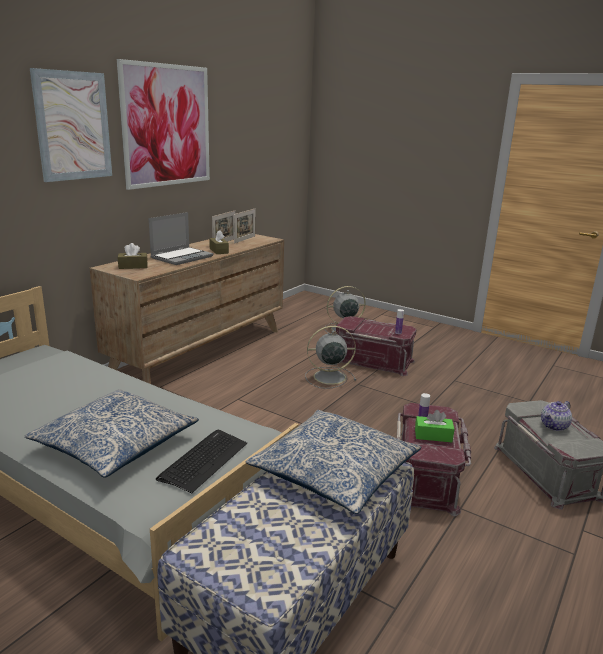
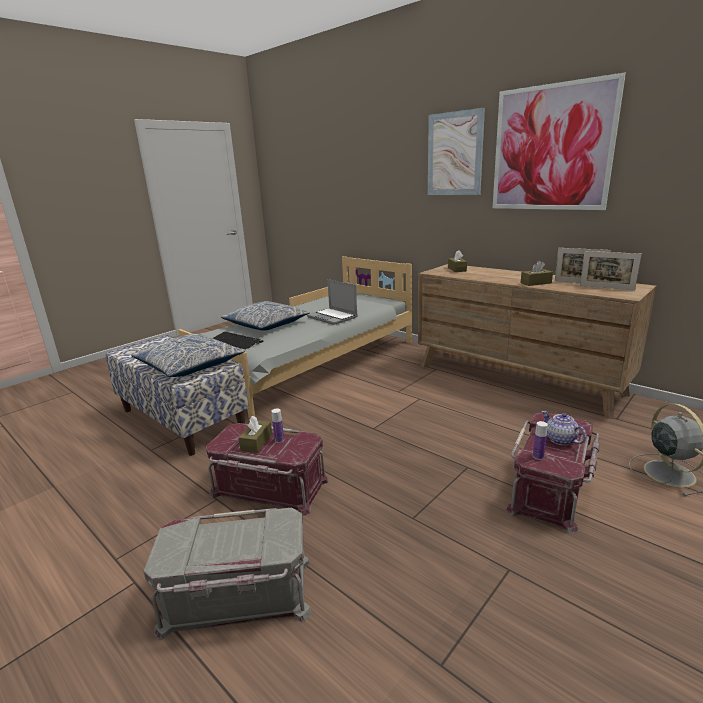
camera: 100 degrees right, 0 degrees up
(182, 257) = (498, 276): laptop -> laptop (333, 317)
(328, 377) = (480, 447): grey fan -> none
(433, 435) = (256, 442): green tissue box -> brown tissue box
(554, 426) = (233, 541): teapot -> teapot (560, 440)

